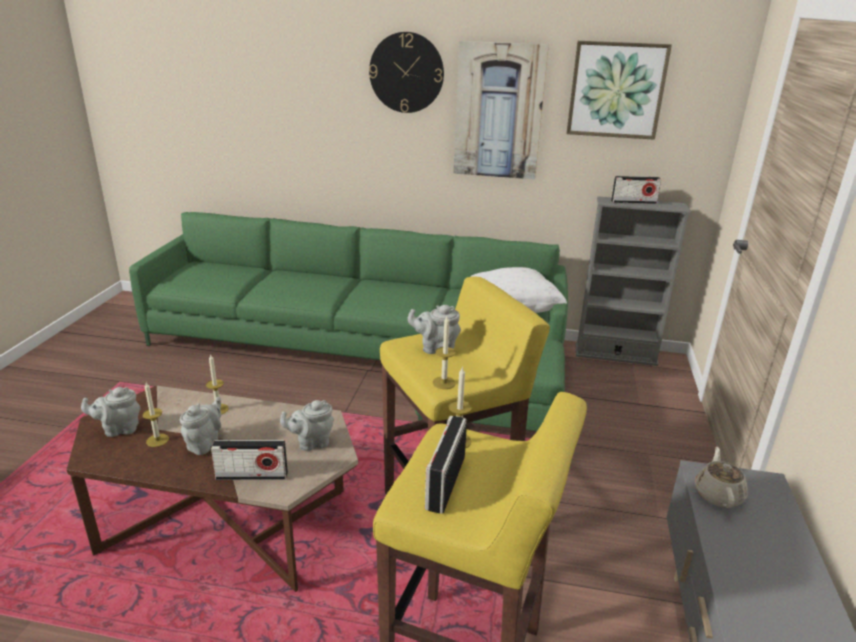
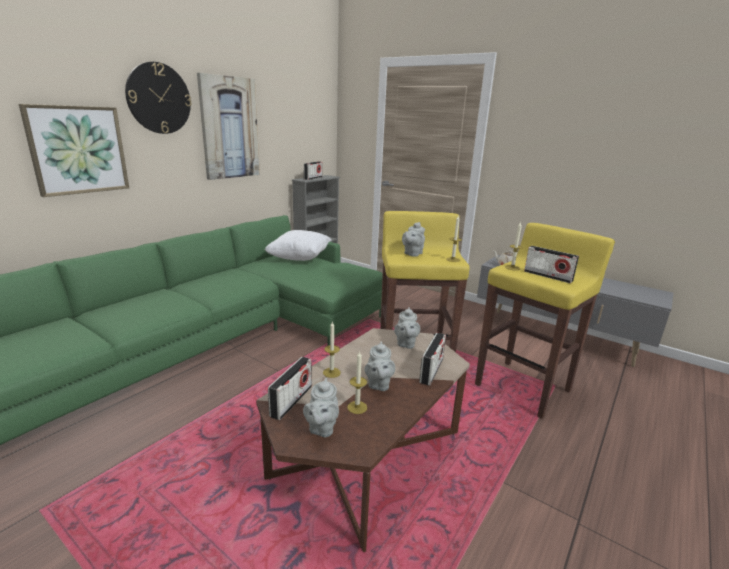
camera: 65 degrees left, 5 degrees down
(158, 402) = (291, 401): none -> radio
(205, 443) = (378, 384): grey teapot -> grey teapot turned 135 degrees counterclockwise
(616, 90) = (288, 110): picture -> picture (78, 150)

